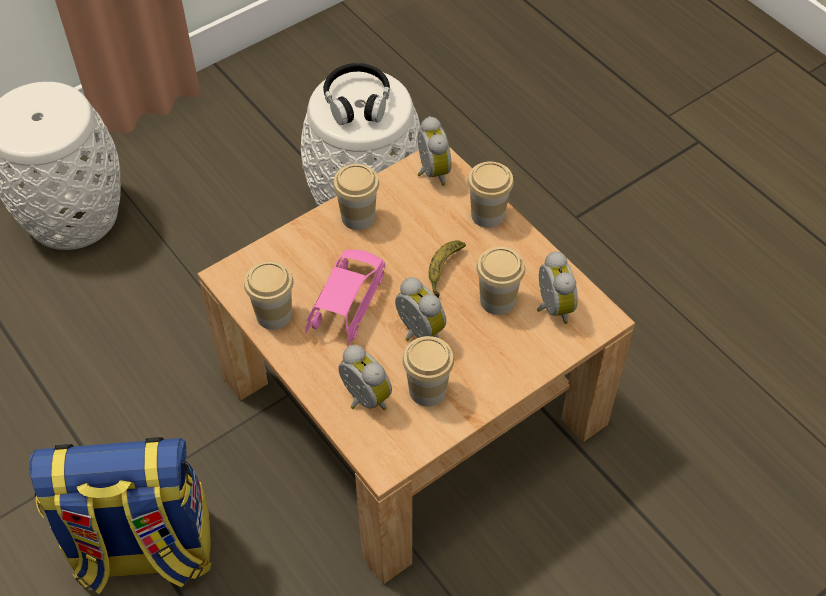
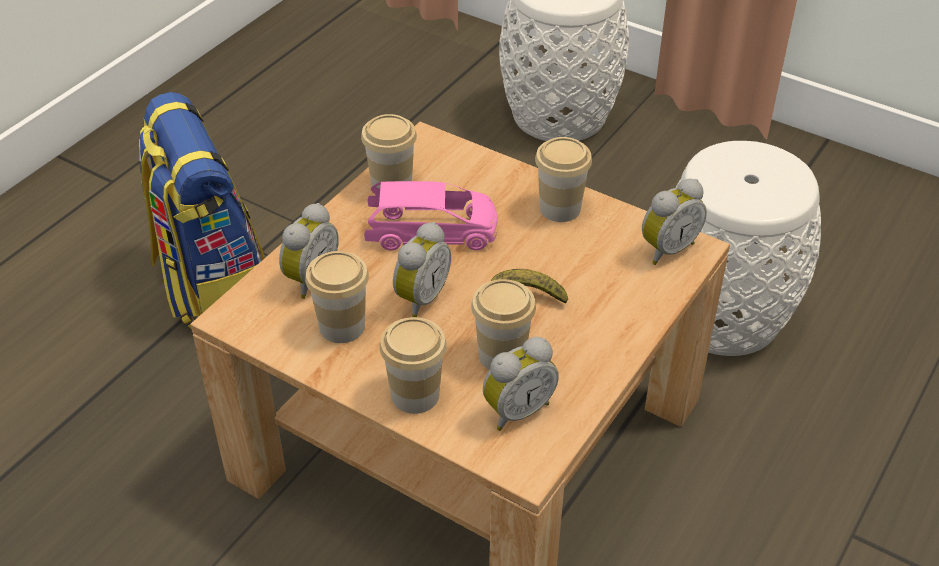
camera: 70 degrees right, 10 degrees down
(357, 102) = (751, 175): black headphones -> none
(487, 215) = (632, 314): cup -> cup (415, 395)

